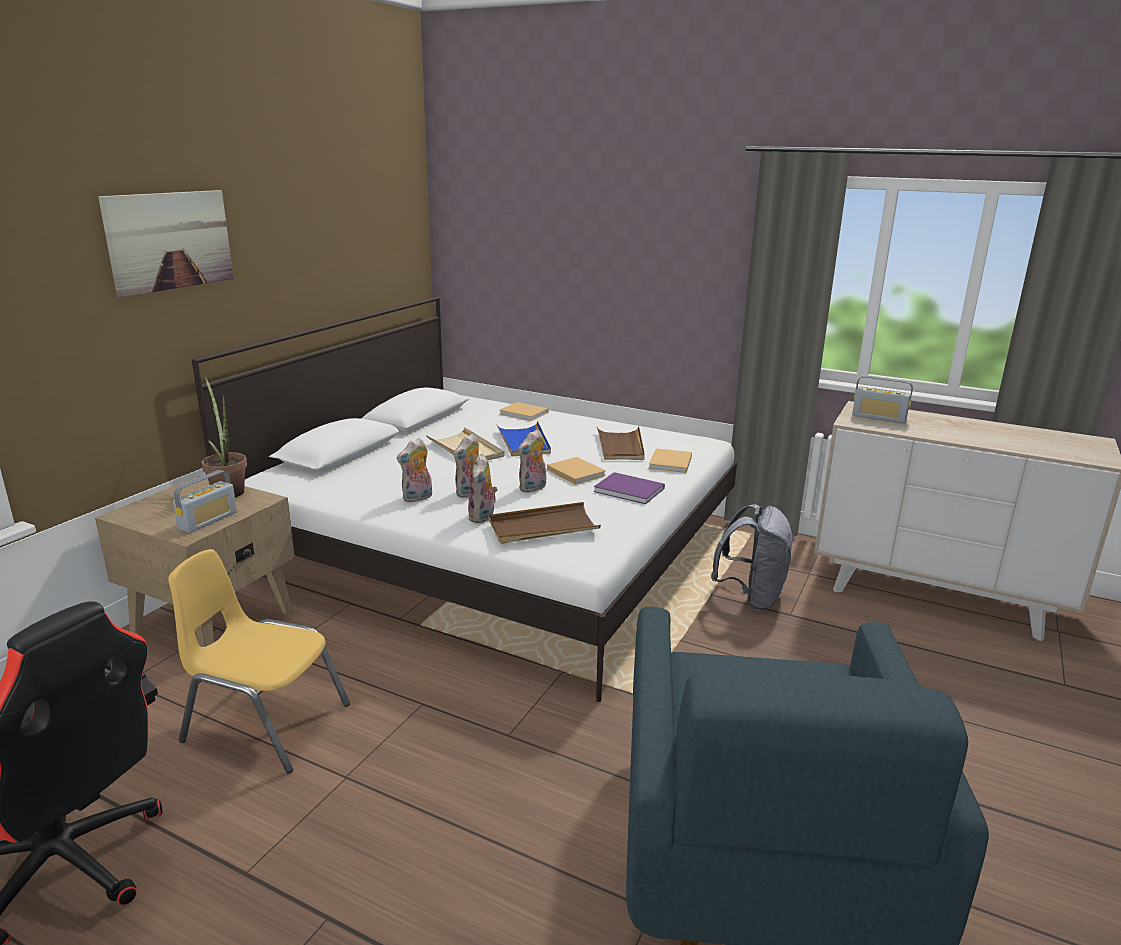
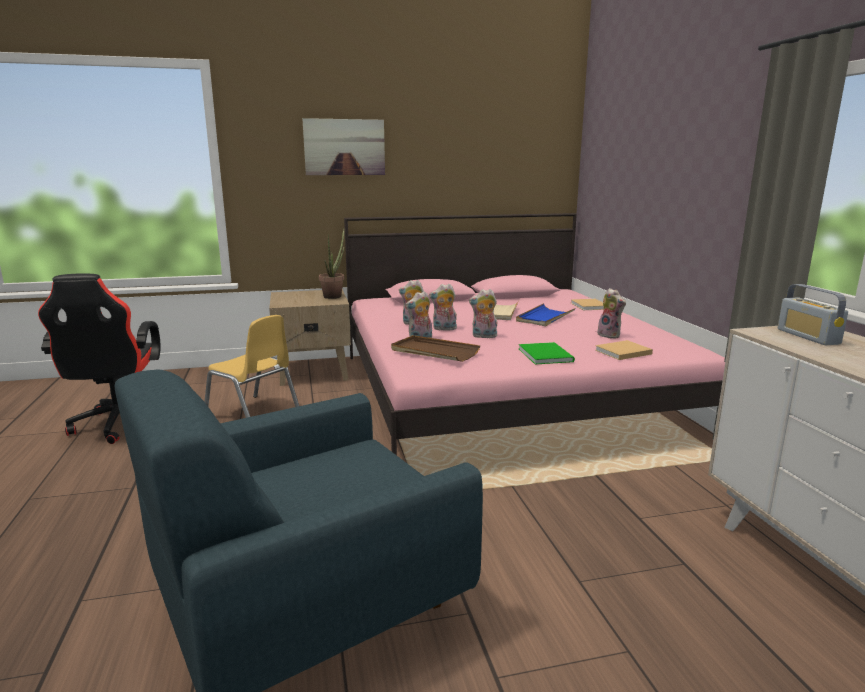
camera: 50 degrees right, 5 degrees down
(208, 520) = (299, 303): radio -> none
(266, 723) = (253, 414): yellow chair -> yellow chair turned 150 degrees clockwise
(500, 547) = (505, 393): white bed -> pink bed
(575, 472) = (535, 338): beige book -> none
(620, 446) = (610, 335): brown tray -> plush toy
(628, 489) = (546, 354): purple book -> green book
(751, 597) = (628, 492): grey backpack -> none

